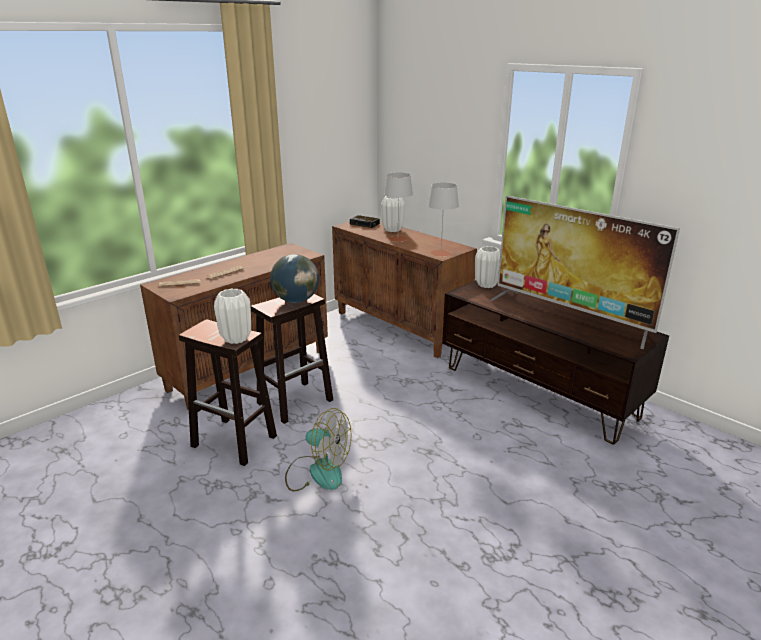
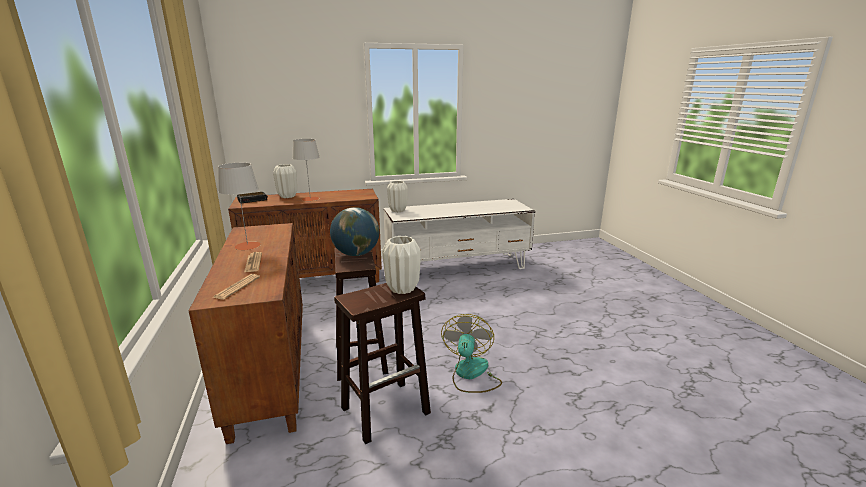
camera: 60 degrees left, 5 degrees down
(317, 472) = (471, 374): fan -> fan turned 45 degrees counterclockwise
(441, 253) = (363, 196): grey table lamp -> grey table lamp (247, 246)
(538, 392) = (457, 267): brown tv stand -> white tv stand
(570, 316) = (469, 206): television -> none

